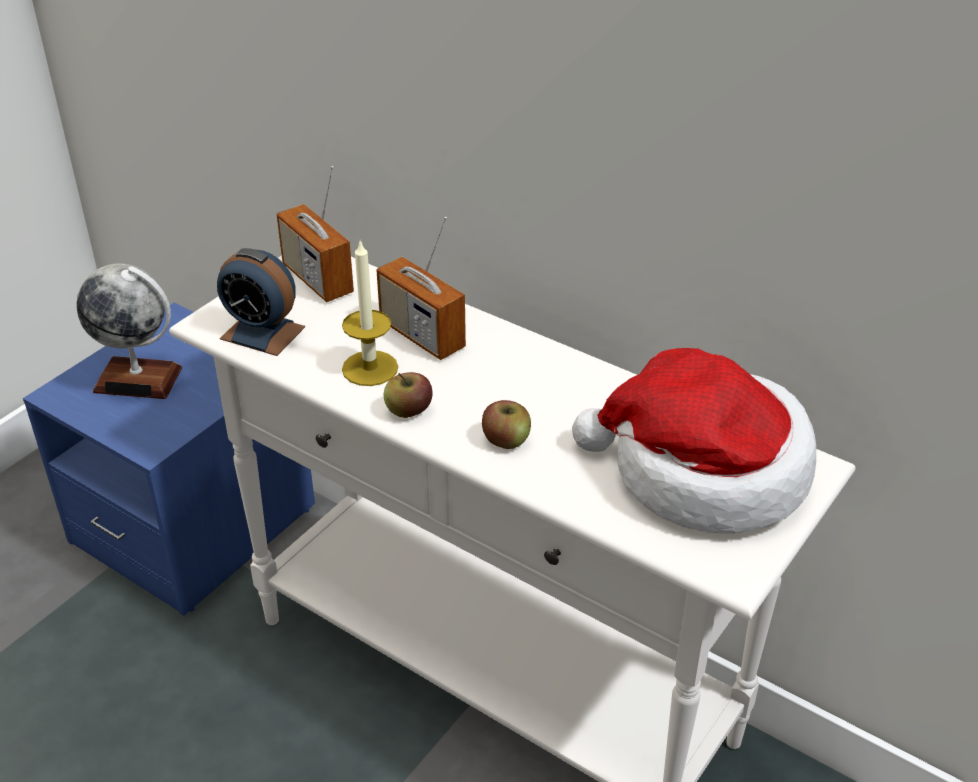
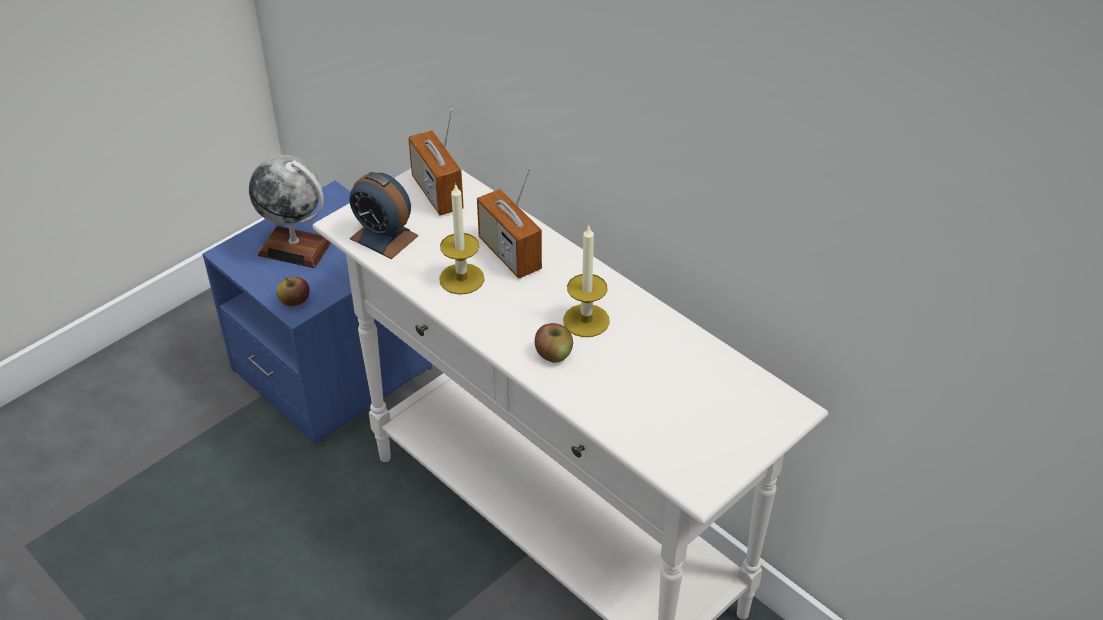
camera: 10 degrees right, 5 degrees up
(409, 411) = (483, 319): apple -> apple (294, 301)
(535, 397) = (586, 320): none -> candle
(703, 472) = (702, 401): hat -> none

